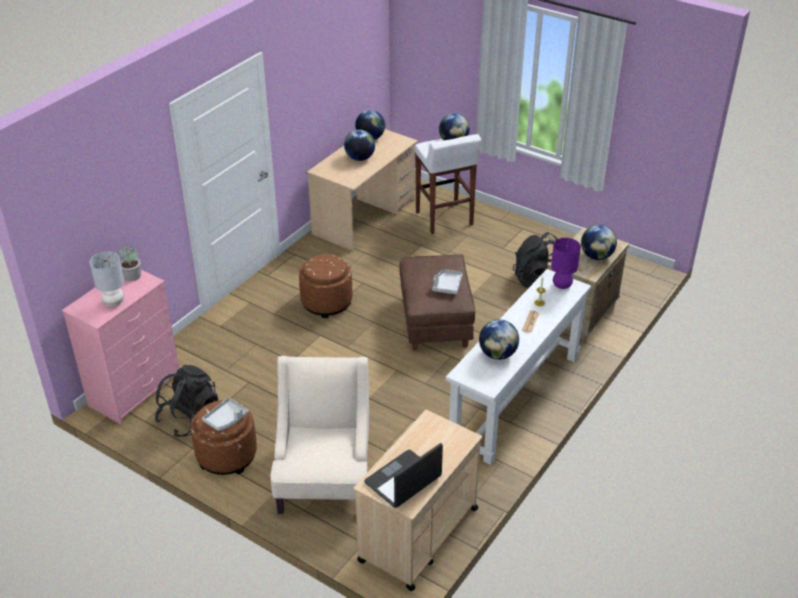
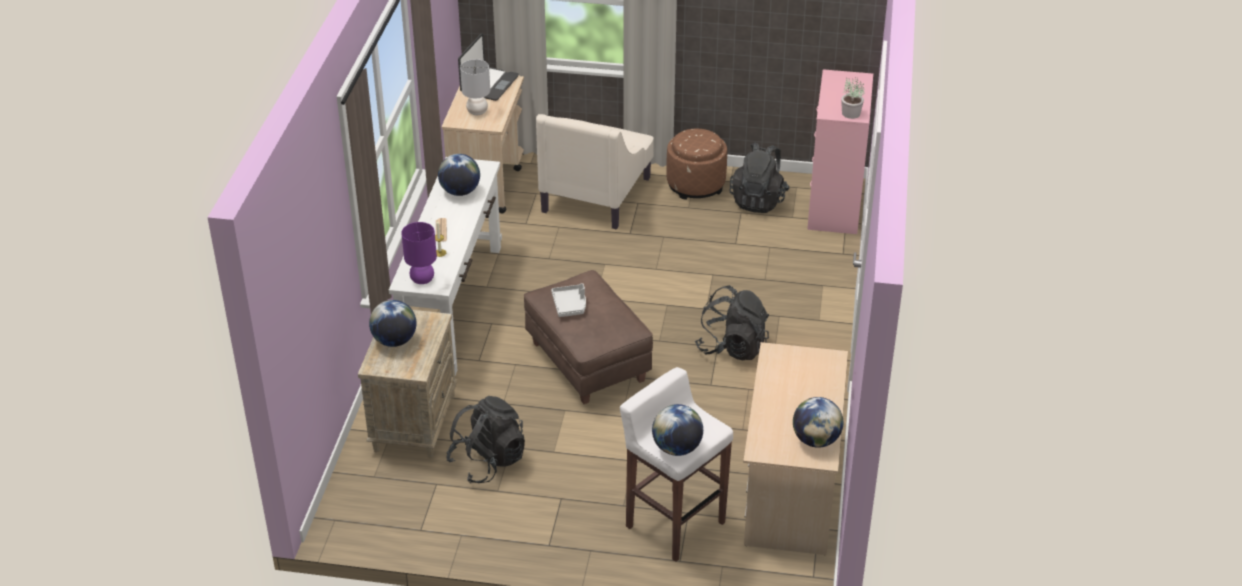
camera: 155 degrees right, 0 degrees up
(113, 302) = (836, 89): grey table lamp -> grey table lamp (477, 112)
(226, 419) = (690, 139): grey tray -> none
(324, 476) = (597, 194): beige armchair -> beige armchair turned 45 degrees clockwise
(326, 302) = (732, 347): brown ottoman -> black backpack
(360, 158) = (797, 396): globe -> none

